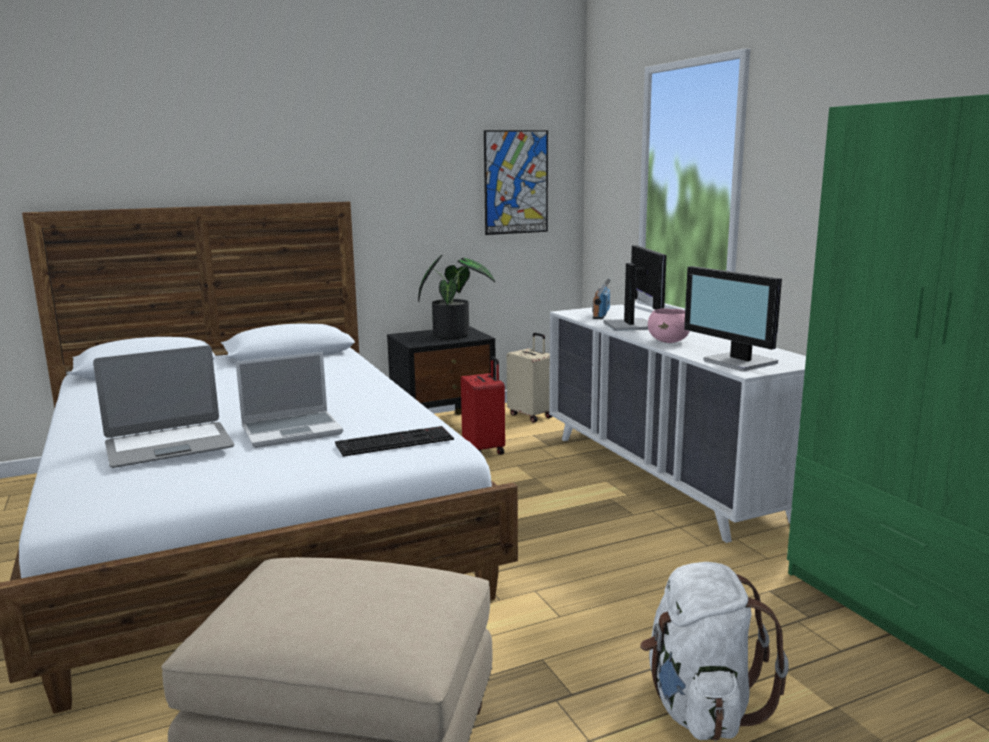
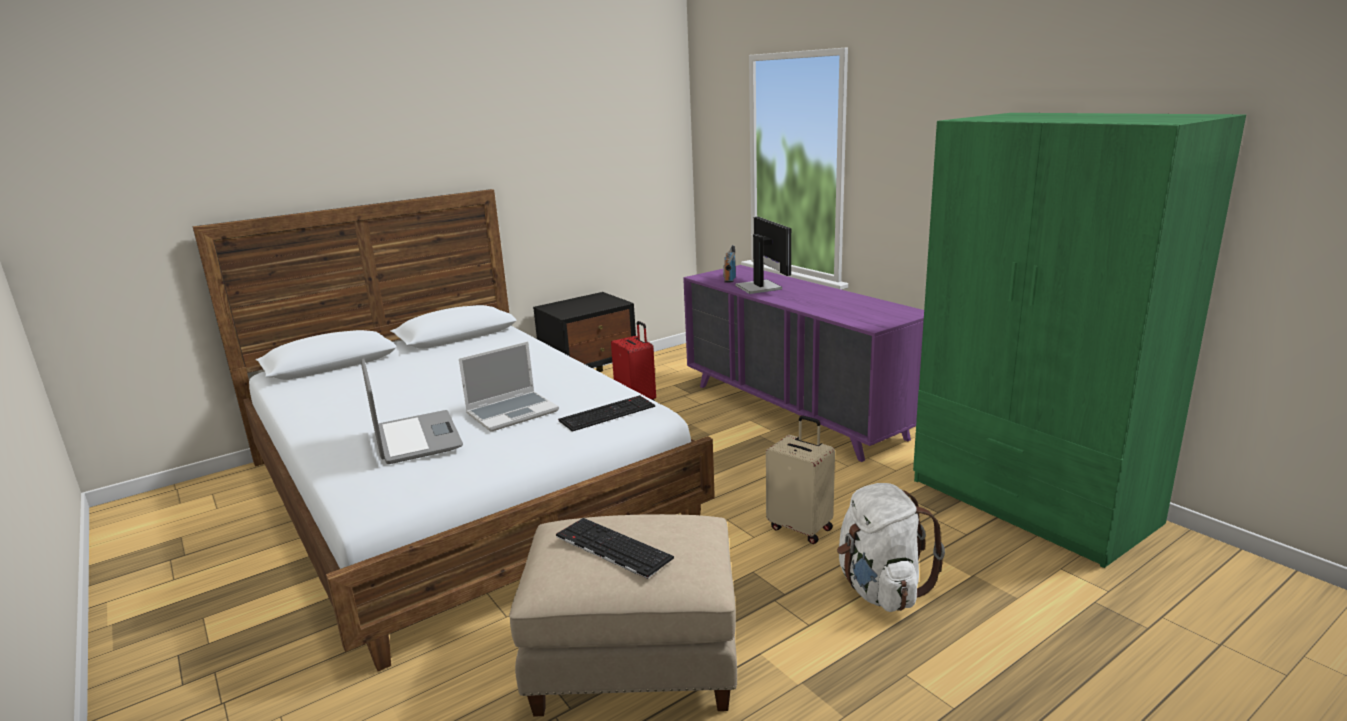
camera: 10 degrees left, 5 degrees up
(169, 446) = (416, 438): laptop -> laptop turned 75 degrees counterclockwise
(316, 596) = (611, 547): none -> keyboard
(454, 334) = (595, 302): potted plant -> none
(516, 182) = (635, 158): picture -> none
(531, 415) = (665, 366): beige suitcase -> beige suitcase (801, 528)
(664, 476) = (796, 411): white dresser -> purple dresser
(669, 341) = (799, 301): pink bowl -> none
(738, 362) = (863, 318): monitor -> none

